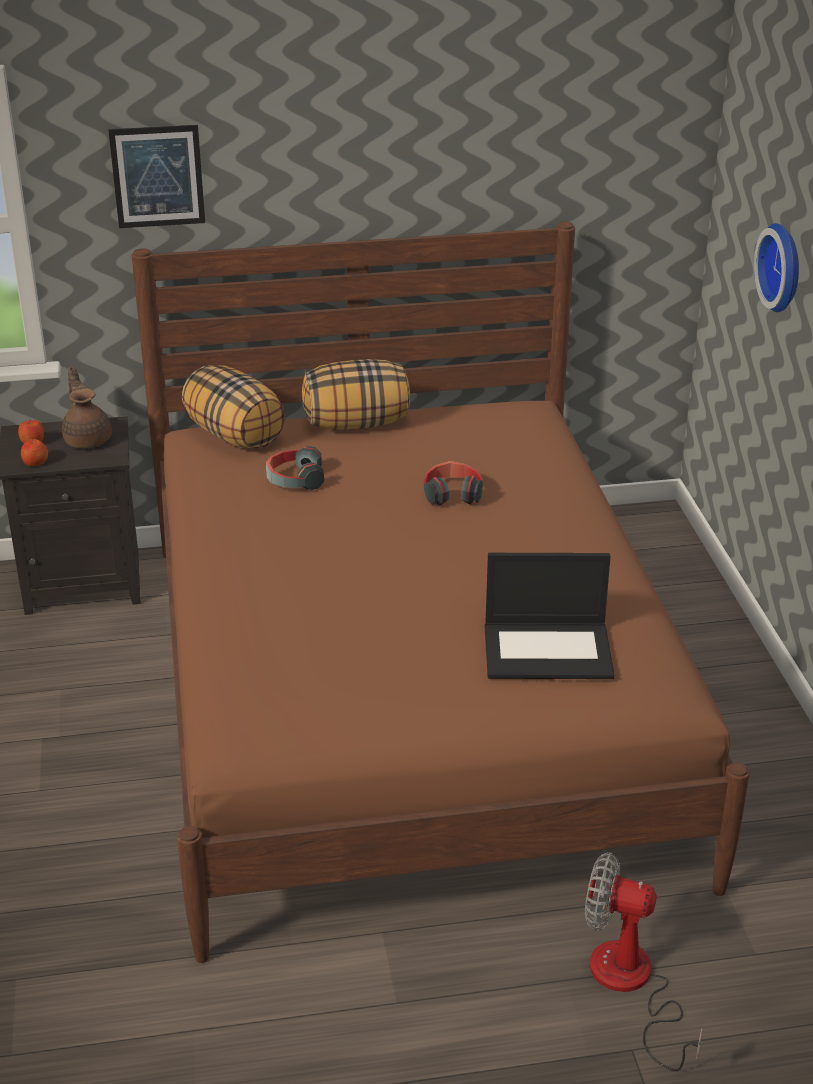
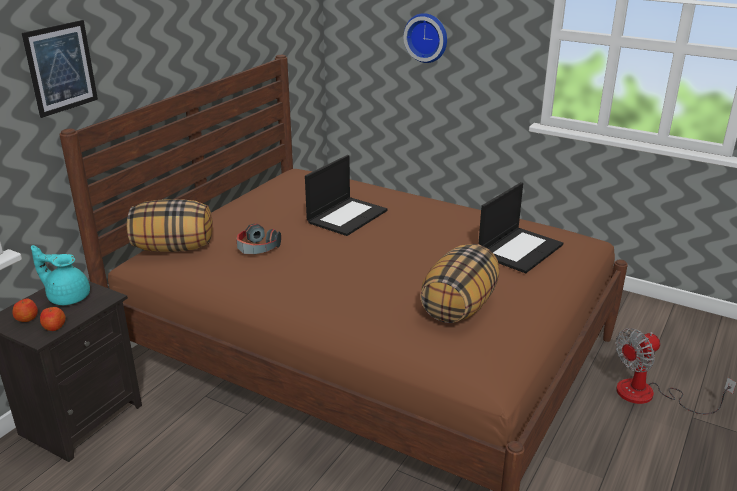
camera: 50 degrees left, 5 degrees down
(88, 439) = (67, 297): brown teapot -> turquoise teapot
(357, 423) = (230, 212): pillow -> pillow (458, 306)
(452, 494) = (347, 216): headphones -> laptop

